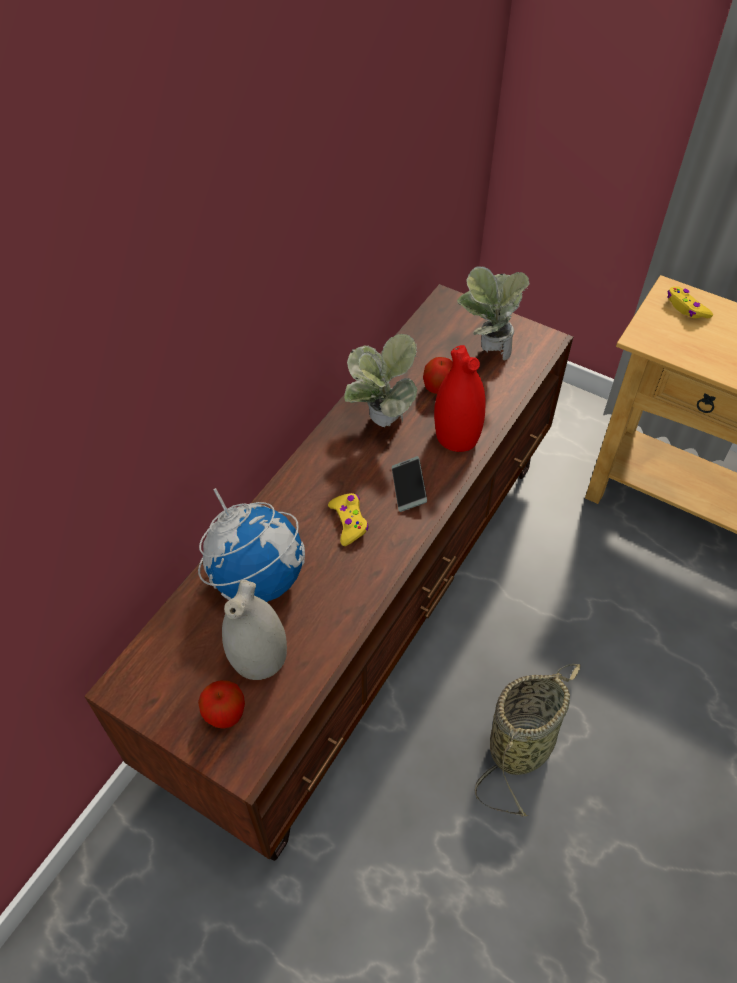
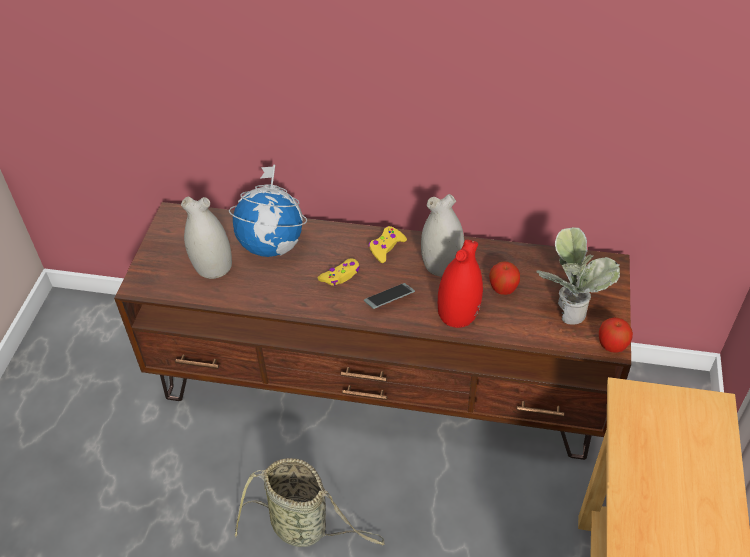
camera: 70 degrees right, 5 degrees down
(225, 714) = (169, 264): apple -> apple (612, 345)
(380, 425) = (441, 265): potted plant -> white vase
(686, 308) = (698, 423): yellow game controller -> yellow game controller (386, 247)

